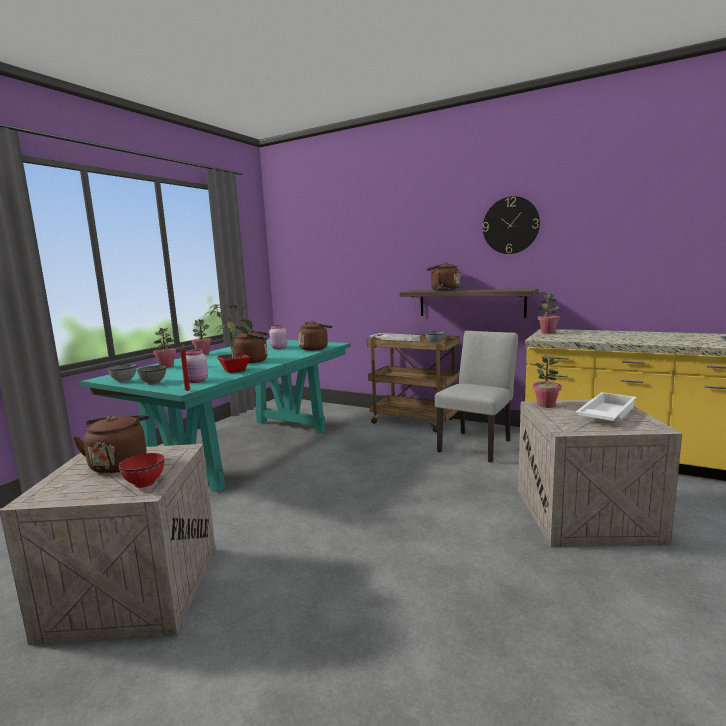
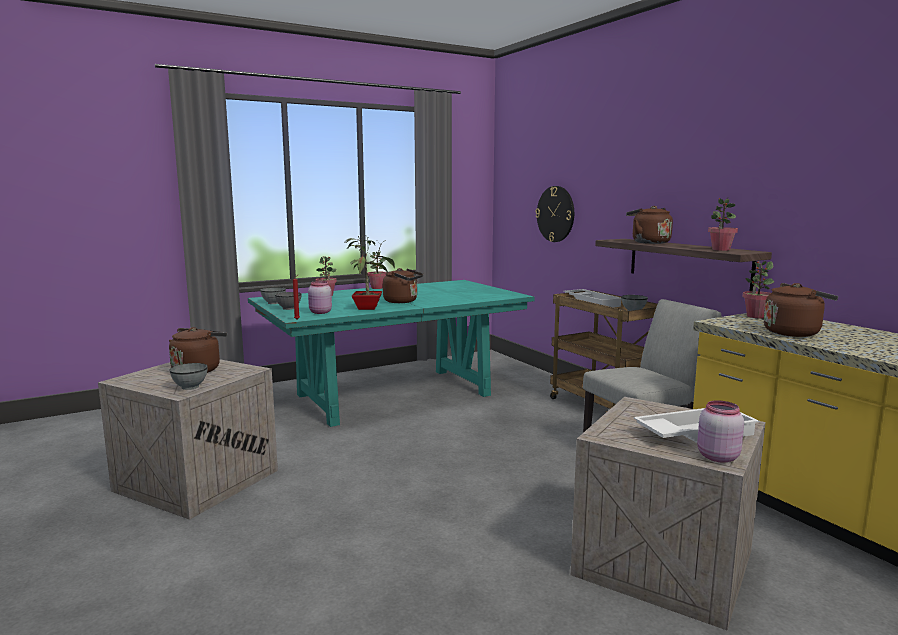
camera: 30 degrees right, 0 degrees up
(145, 483) = (190, 387): red bowl -> grey bowl
(278, 348) = (452, 291): pink jar -> pink jar (716, 457)
(315, 348) = (484, 297): brown kettle -> brown kettle (794, 333)
(510, 225) = (743, 159): wall clock -> wall clock (555, 214)
(546, 405) = (643, 407): potted plant -> potted plant (720, 249)

